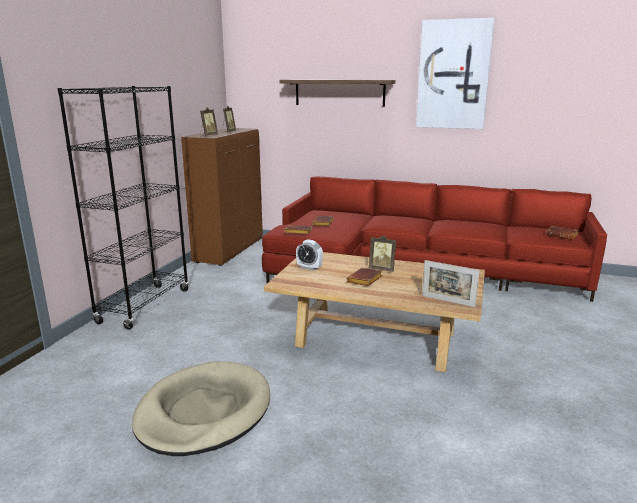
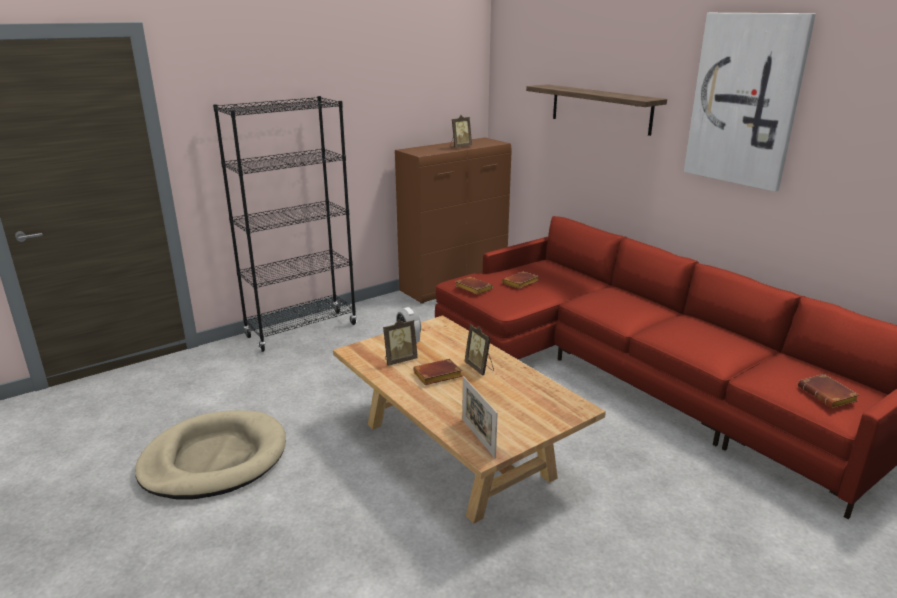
camera: 35 degrees right, 5 degrees up
(208, 135) = (423, 151): picture frame -> picture frame (399, 360)

